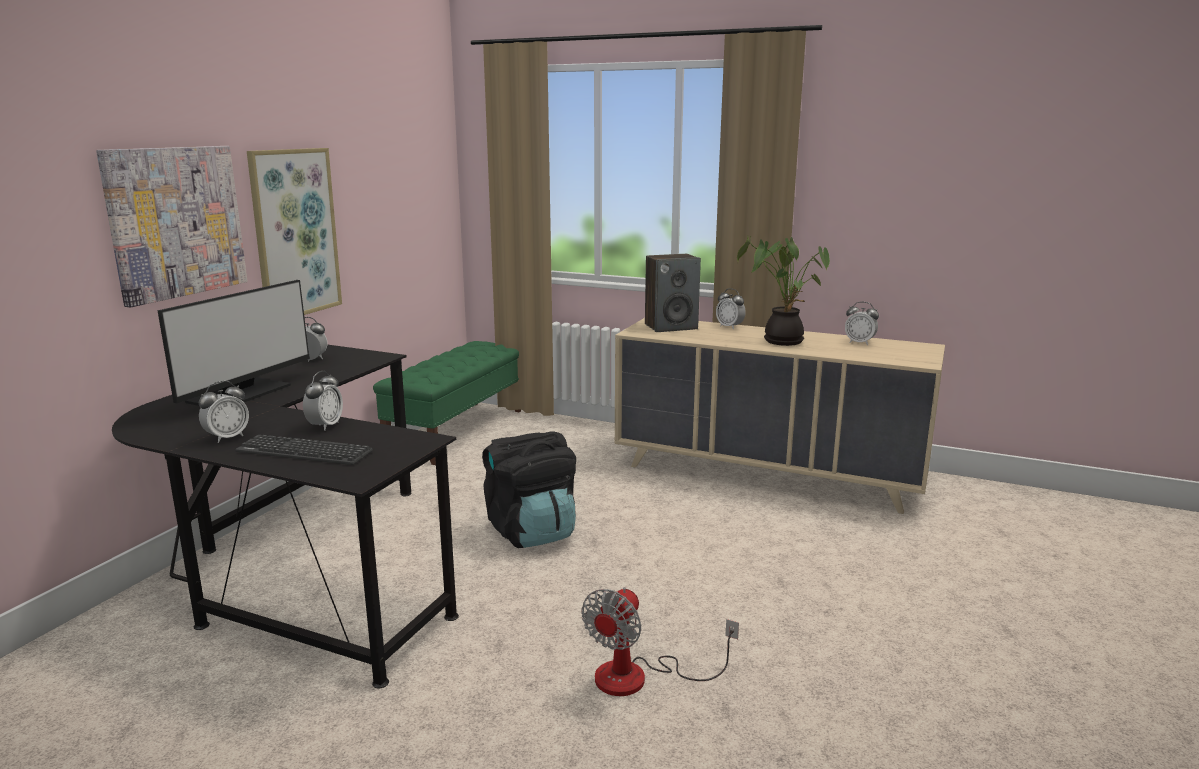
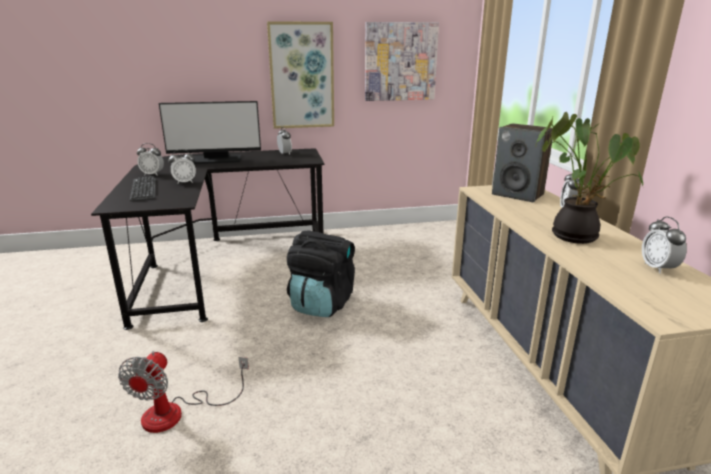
camera: 55 degrees right, 5 degrees up
(176, 222) = (214, 60): picture -> picture (400, 62)
(456, 431) = (415, 233): green bench -> none
(639, 677) = (177, 413): fan -> fan turned 75 degrees counterclockwise

